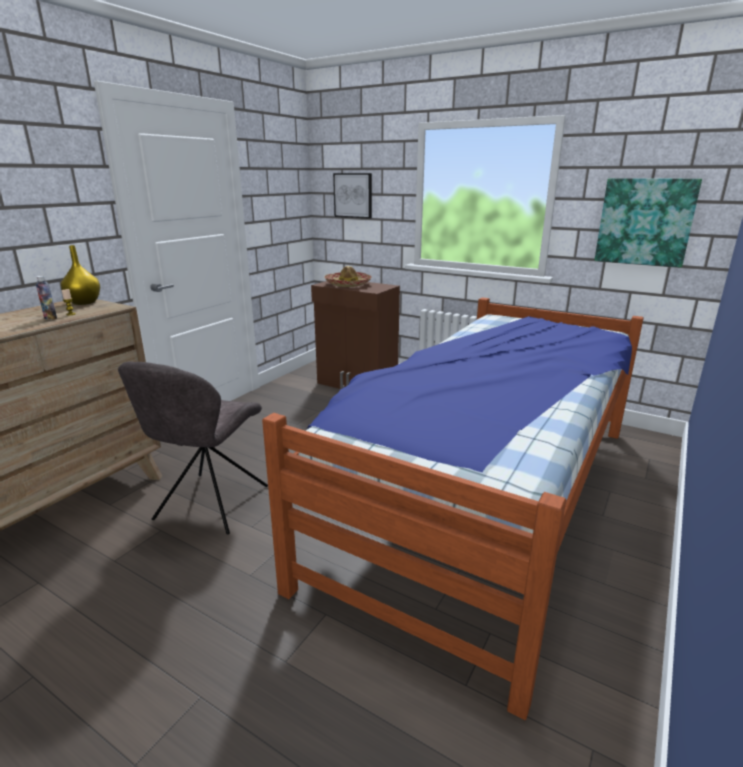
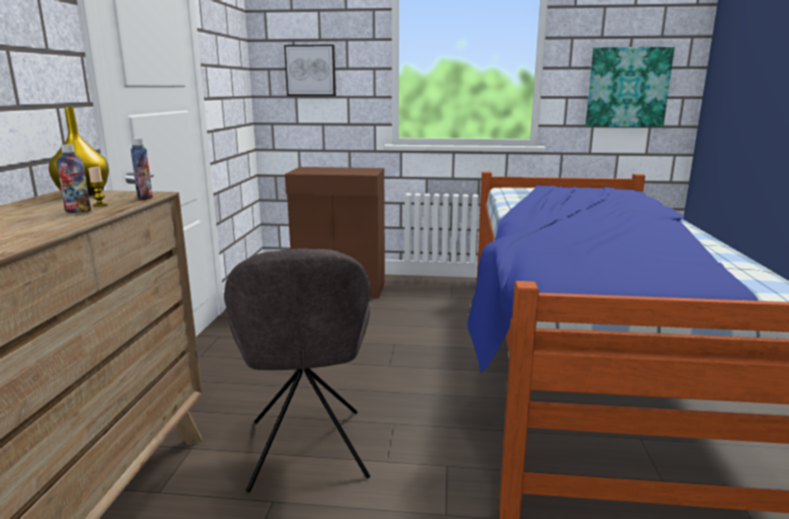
camera: 25 degrees left, 5 degrees down
(105, 310) = (145, 198): none -> bottle
(348, 284) = (327, 170): hat -> none

